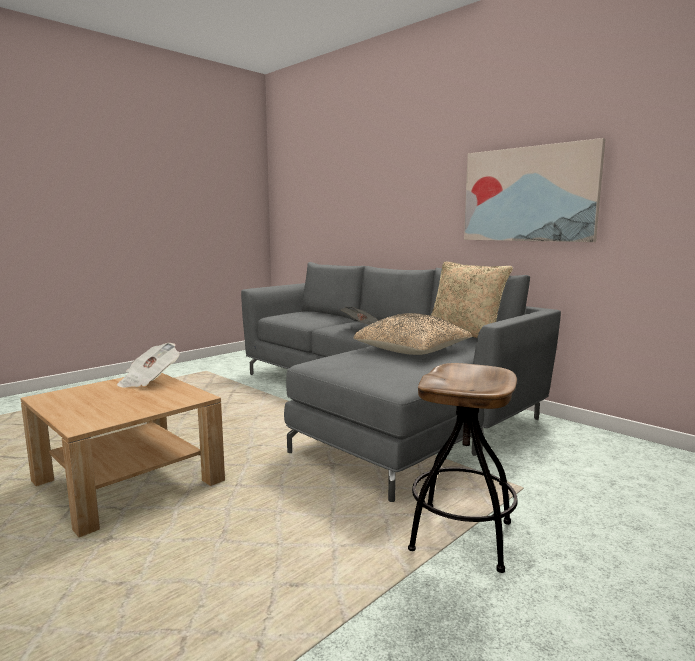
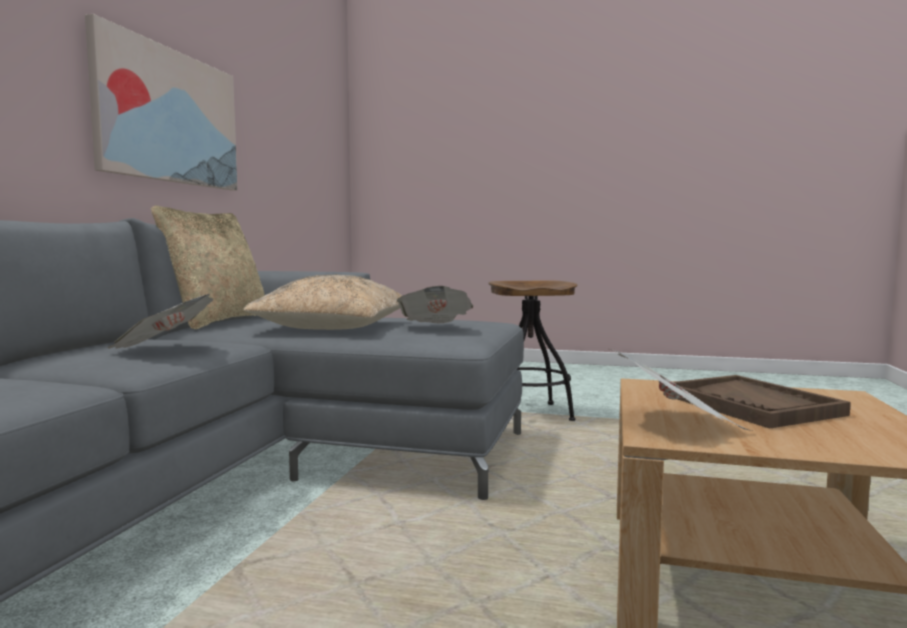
camera: 120 degrees left, 5 degrees down
(130, 400) = (751, 404): none -> brown tray
(370, 363) = (435, 328): none -> newspaper

